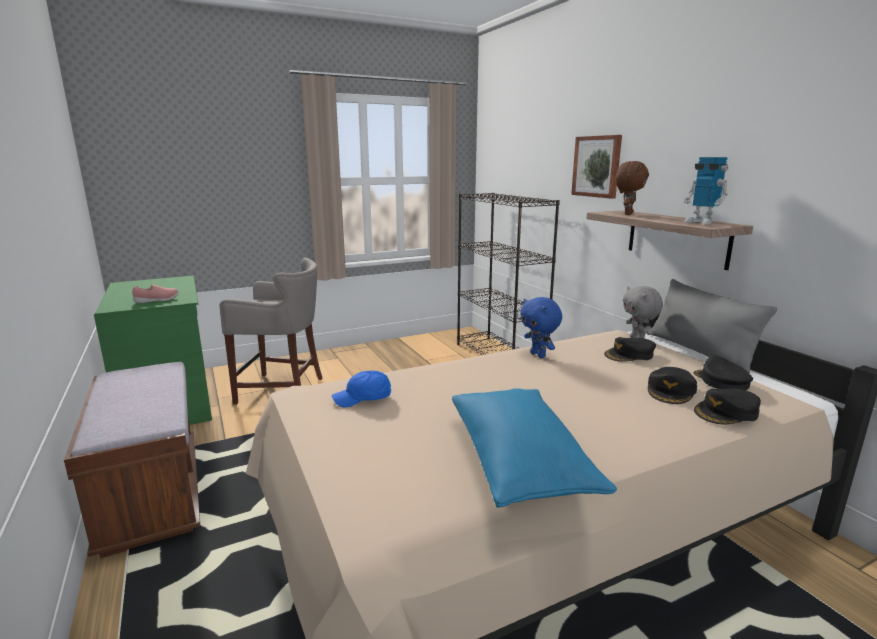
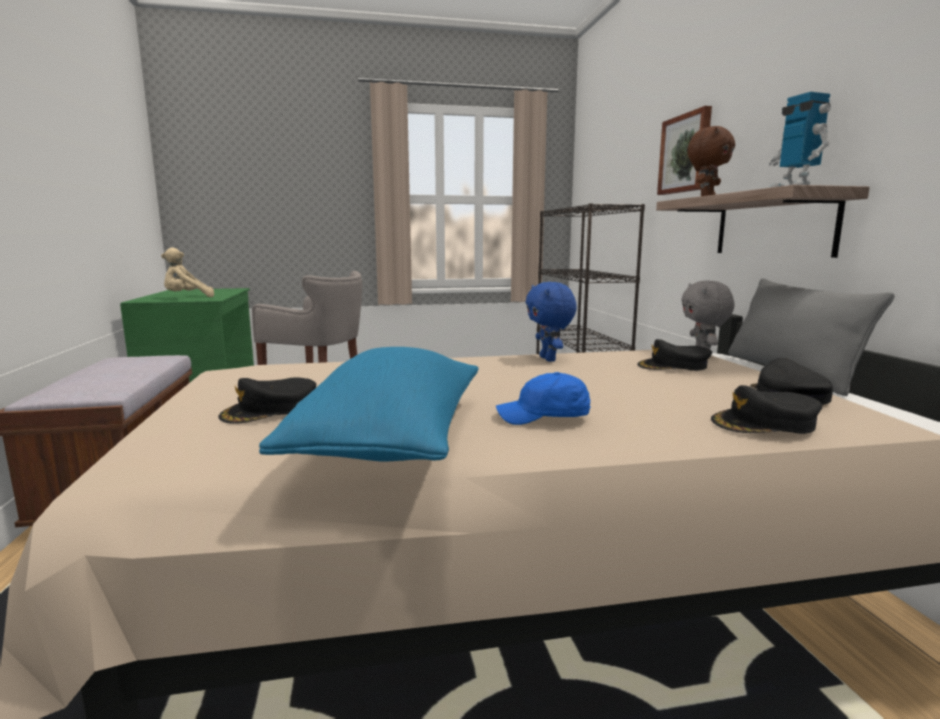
camera: 15 degrees right, 5 degrees down
(157, 300) = (187, 298): pink shoe -> beige plush toy
(363, 399) = (290, 376): blue cap -> blue cap (544, 417)
(671, 391) = (697, 397): black cap -> black cap (270, 410)

